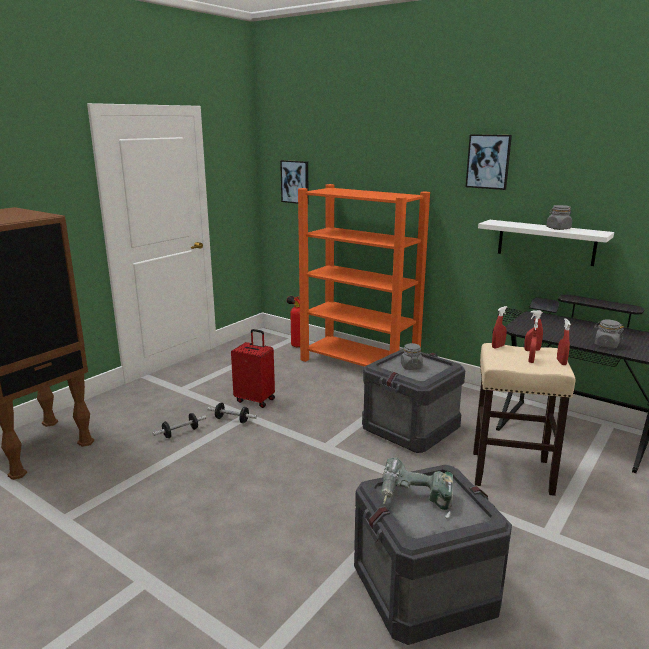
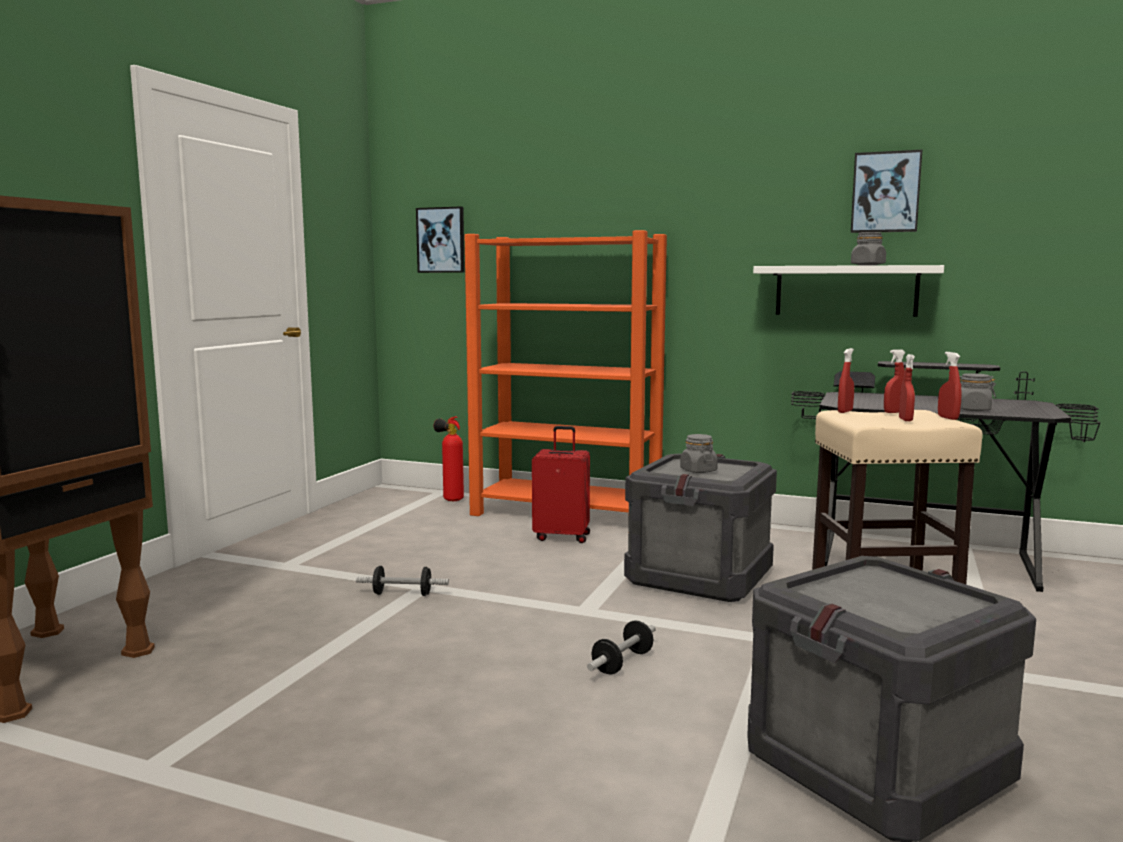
camera: 15 degrees left, 10 degrees down
(180, 433) = (319, 619): dumbbell -> dumbbell (622, 663)
(255, 400) = (427, 566): red suitcase -> red suitcase (562, 536)
(415, 501) = (863, 598): power drill -> none
(488, 161) = (753, 184): picture -> picture (885, 192)

